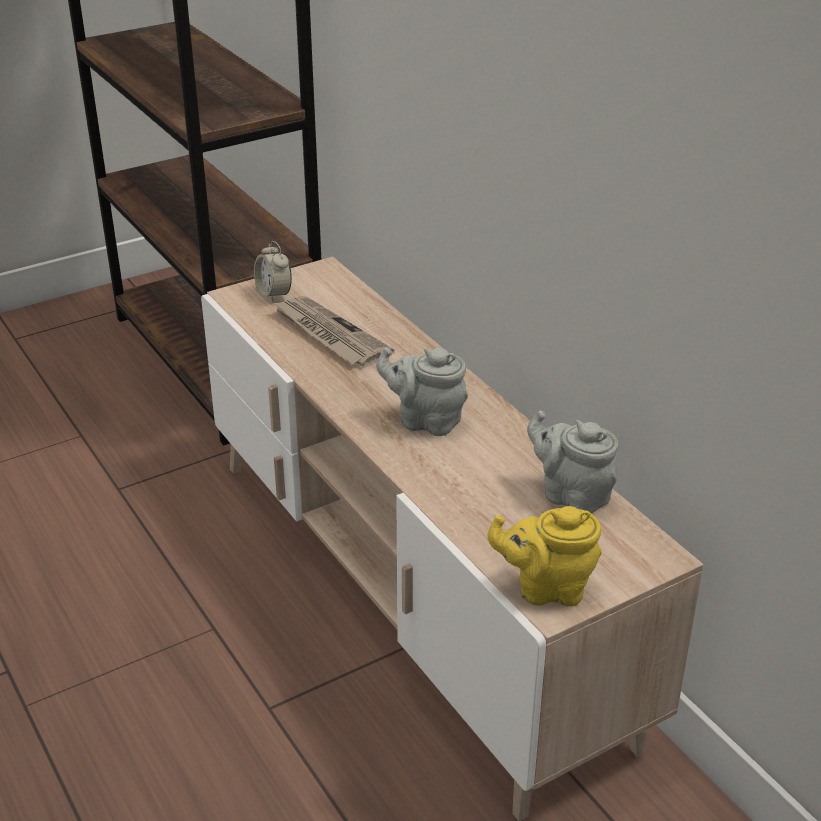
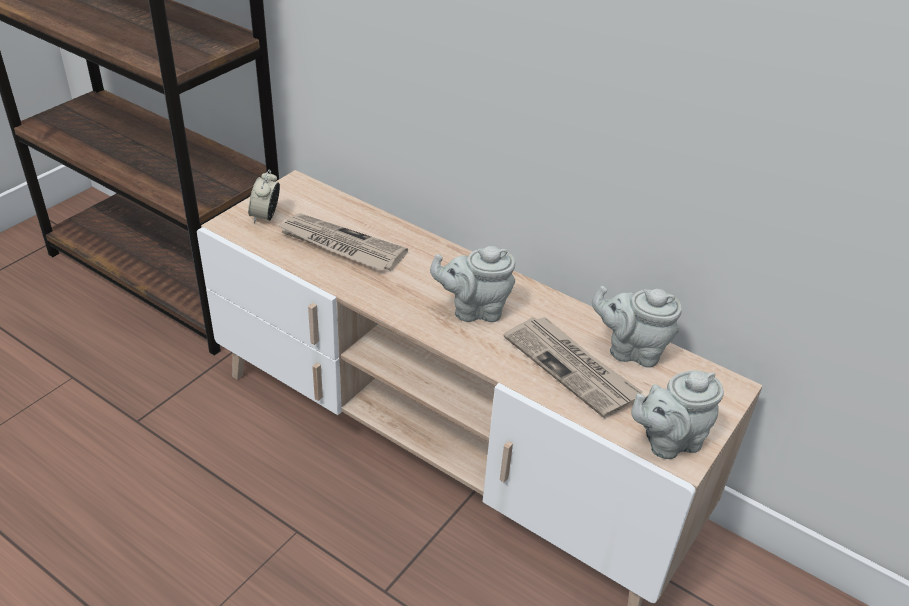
camera: 25 degrees left, 5 degrees up
(274, 294) = (266, 216): alarm clock -> alarm clock turned 60 degrees clockwise
(491, 496) = (571, 368): none -> newspaper
(546, 588) = (668, 441): yellow teapot -> grey teapot

